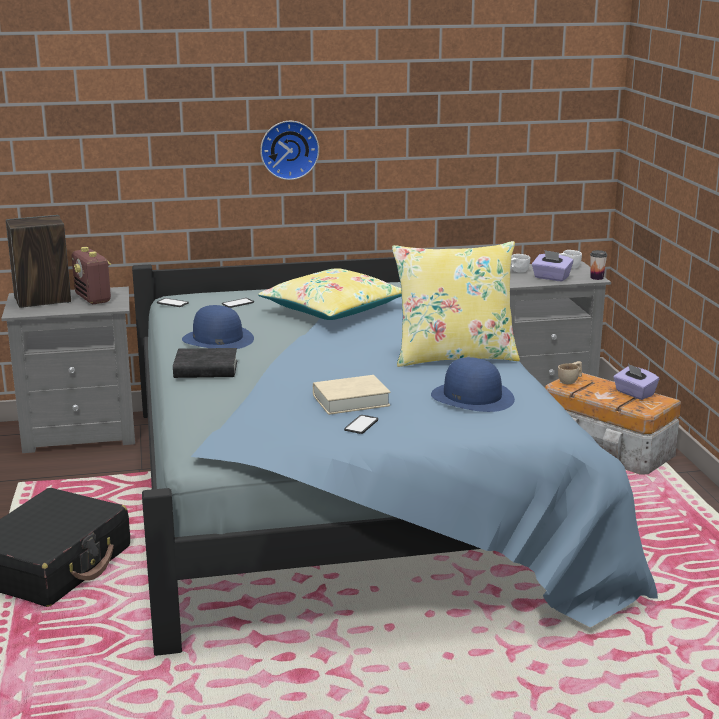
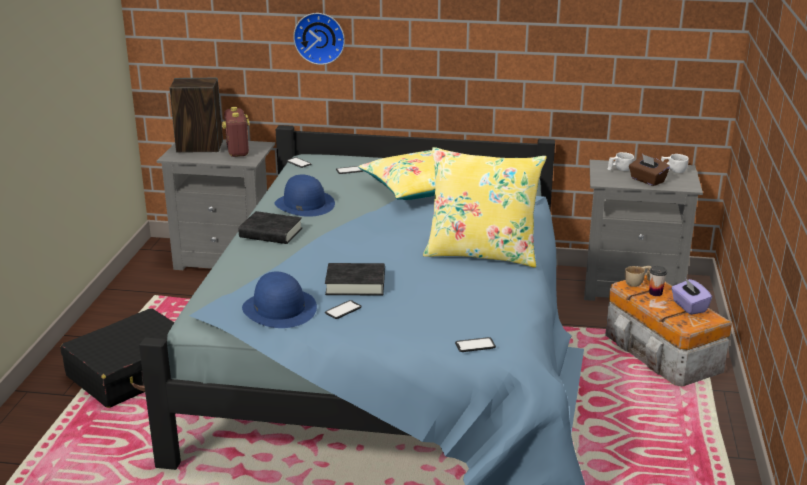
camera: 20 degrees right, 5 degrees up
(289, 149) = (416, 37): wall clock -> wall clock (320, 37)
(351, 400) = (355, 284): beige book -> black book
(472, 397) = (461, 298): blue hat -> blue hat (280, 309)
(526, 434) = (475, 345): none -> phone
(551, 278) = (647, 180): purple tissue box -> brown tissue box
(596, 278) = (692, 186): cup -> cup (655, 293)

